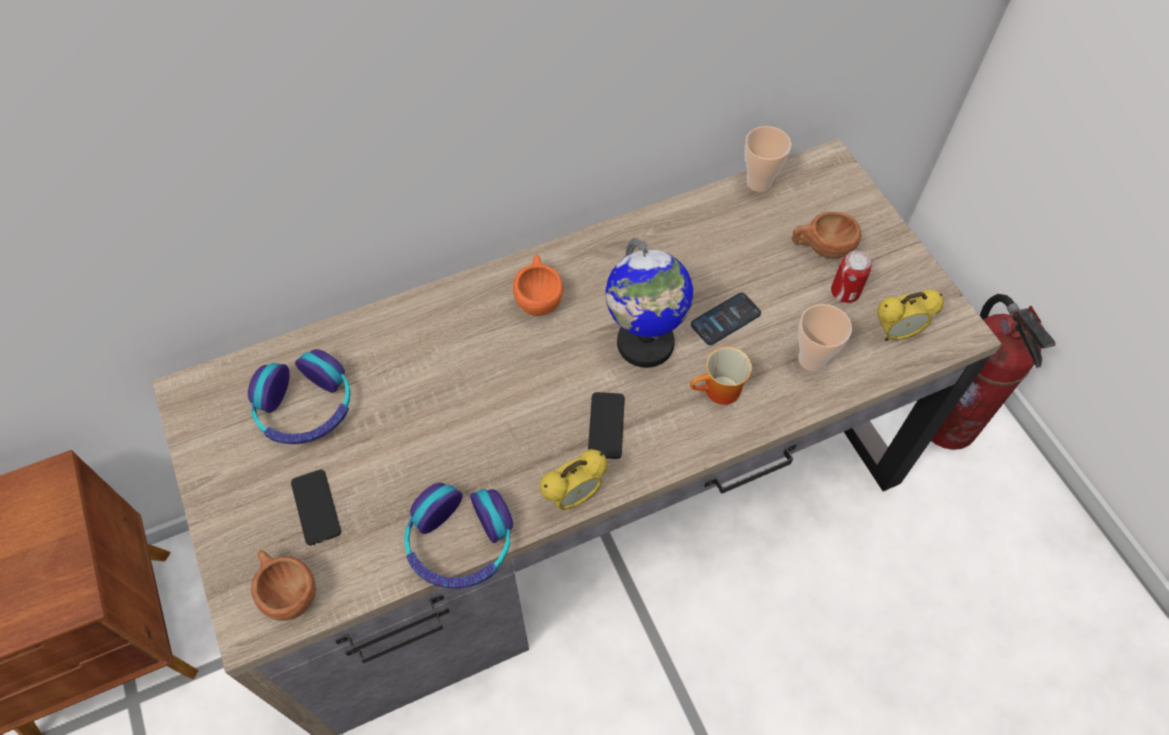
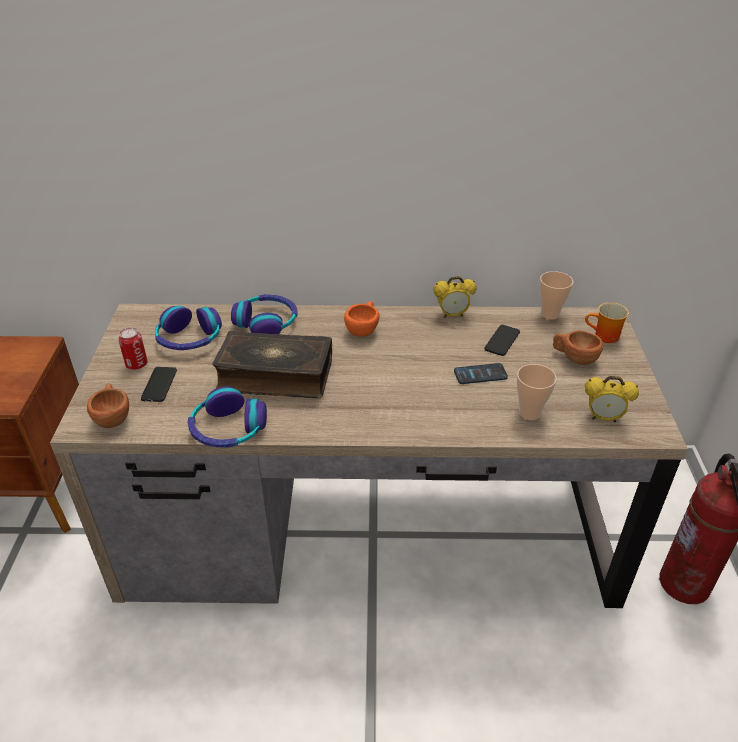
camera: 25 degrees right, 20 degrees down
(398, 335) = (266, 322): none -> headphones
(467, 425) = (275, 375): none -> book
(574, 497) = (315, 431): alarm clock -> alarm clock (452, 315)
(606, 425) = (362, 402): phone -> phone (502, 340)
(645, 344) = (416, 370): globe -> none
(719, 393) = (450, 410): mug -> mug (604, 337)
(845, 292) = (577, 385): can -> can (136, 364)

